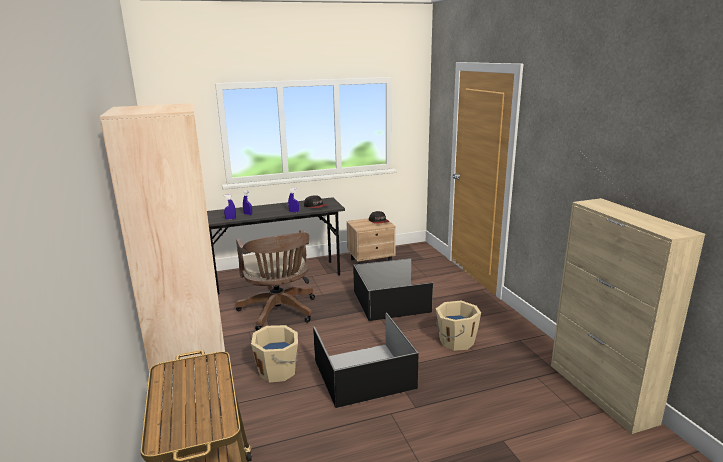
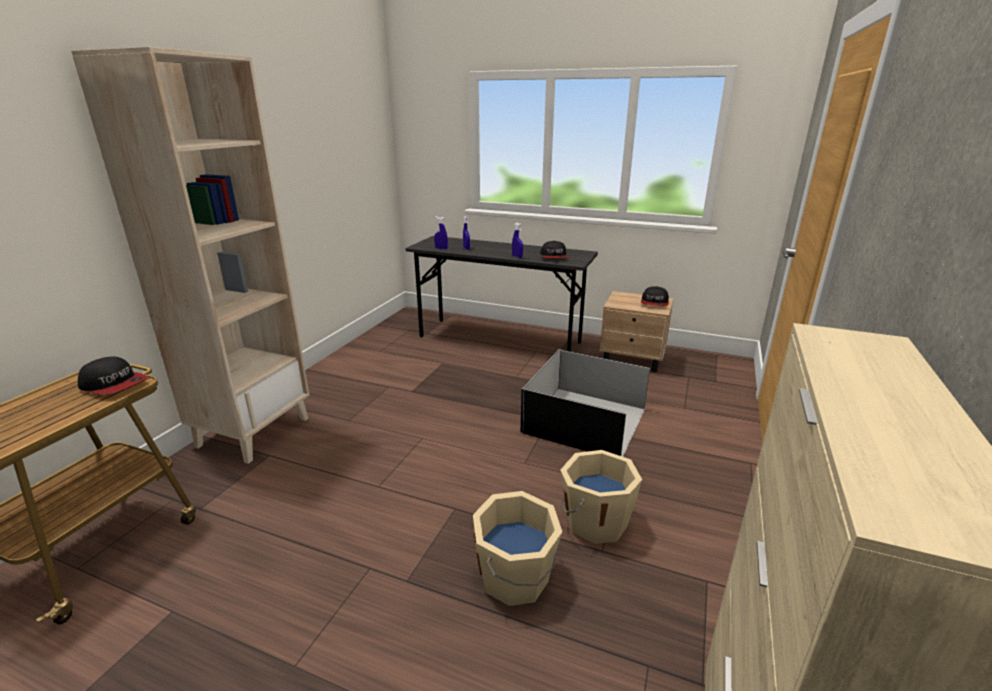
camera: 40 degrees right, 5 degrees up
(203, 366) = (114, 384): none -> cap
(278, 371) = (350, 442): beige bucket -> beige bucket (516, 577)
(279, 312) = (444, 379): brown office chair -> none
(365, 373) = (420, 496): black storage box -> none

